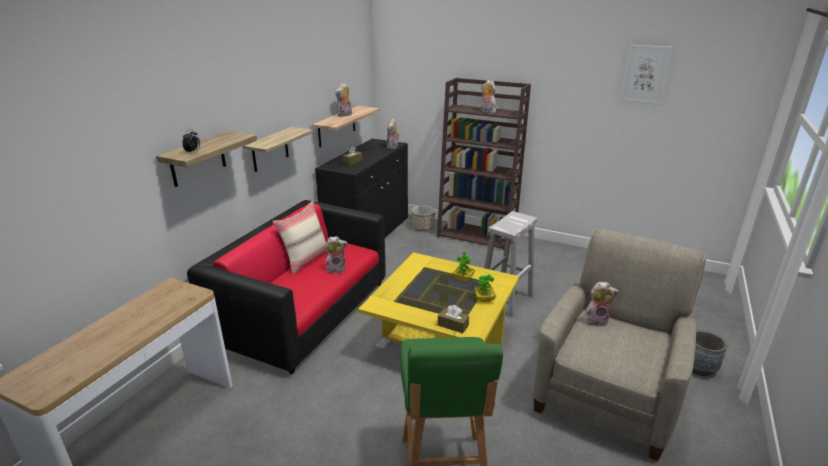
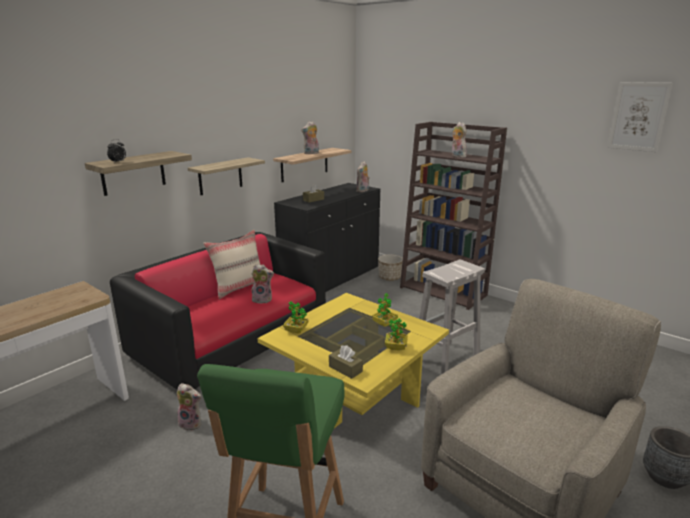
camera: 15 degrees right, 5 degrees down
(389, 296) = (296, 330): none -> potted plant
(596, 320) = (513, 388): plush toy -> plush toy (192, 423)

